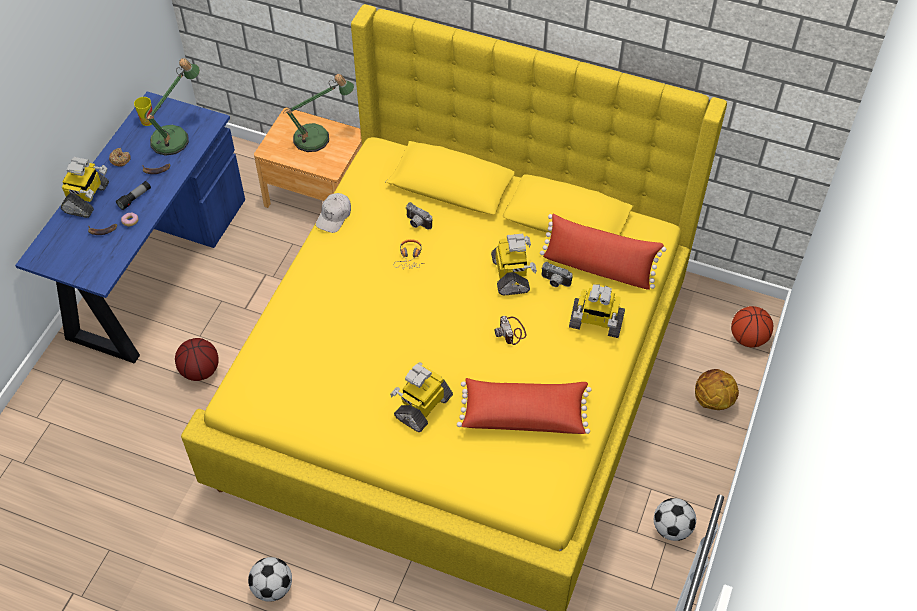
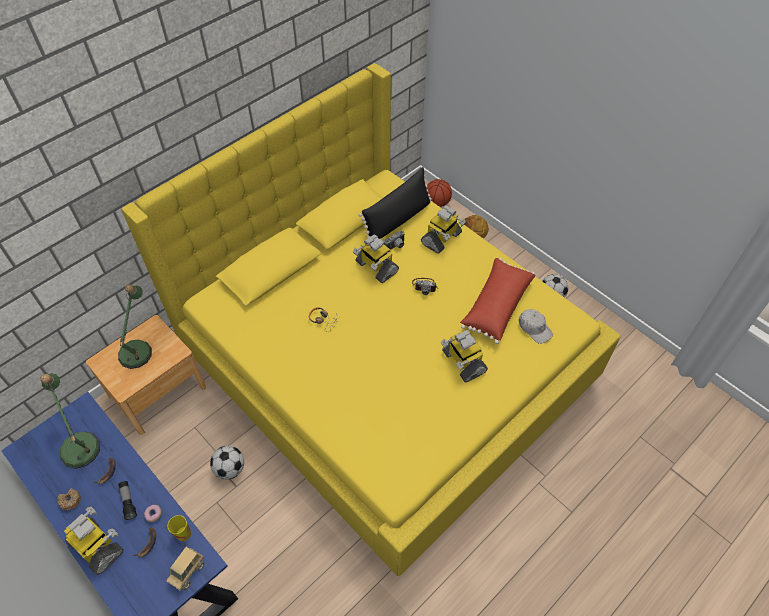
camera: 65 degrees left, 0 degrees up
(88, 271) = (188, 572): none -> toy truck
(147, 121) = (40, 461): cup -> cup (183, 534)
(200, 370) = (277, 544): basketball -> none
(272, 587) = (503, 556): football -> football (230, 469)
(334, 216) = (251, 354): white cap -> white cap (534, 328)
(417, 223) = (294, 304): camera -> none
(511, 275) = (376, 267): toy robot -> toy robot turned 150 degrees counterclockwise
(598, 268) = (397, 219): red pillow -> black pillow

